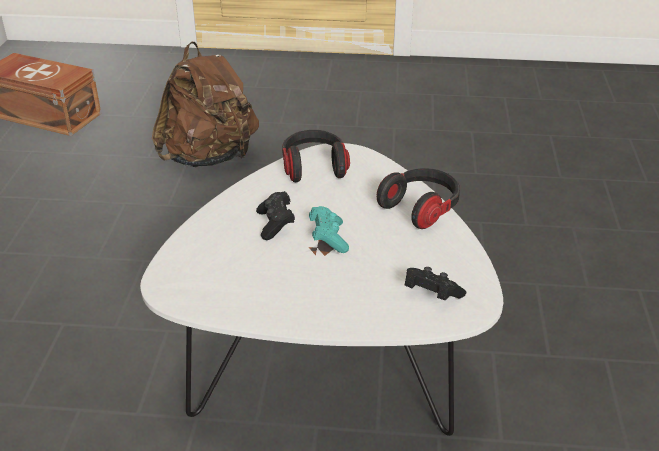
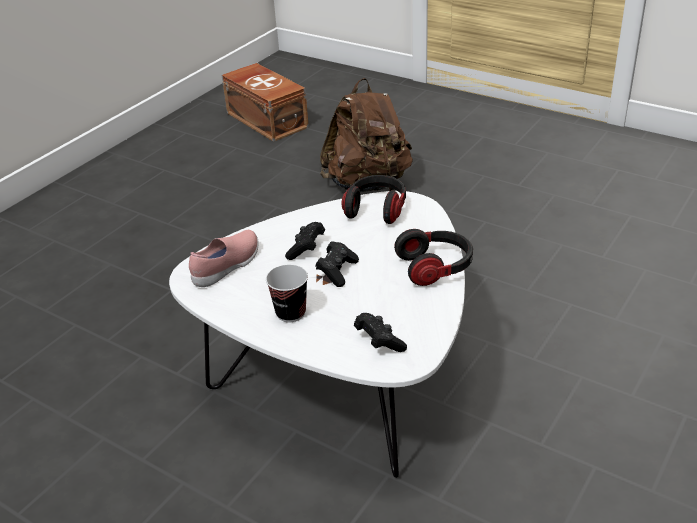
camera: 30 degrees right, 0 degrees up
(204, 266) = (227, 267): none -> pink shoe
(317, 294) = (291, 313): none -> cup
(328, 238) = (337, 271): turquoise game controller -> black game controller

